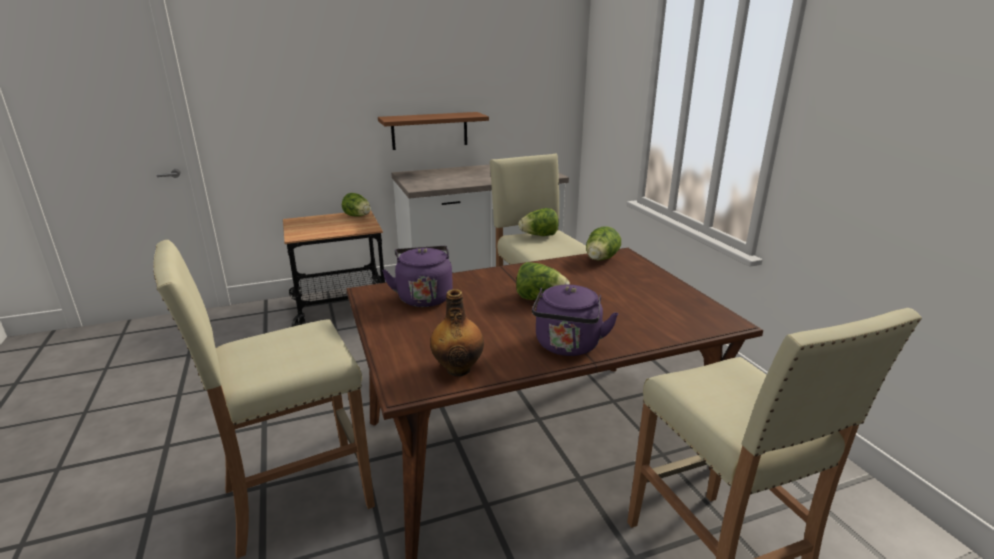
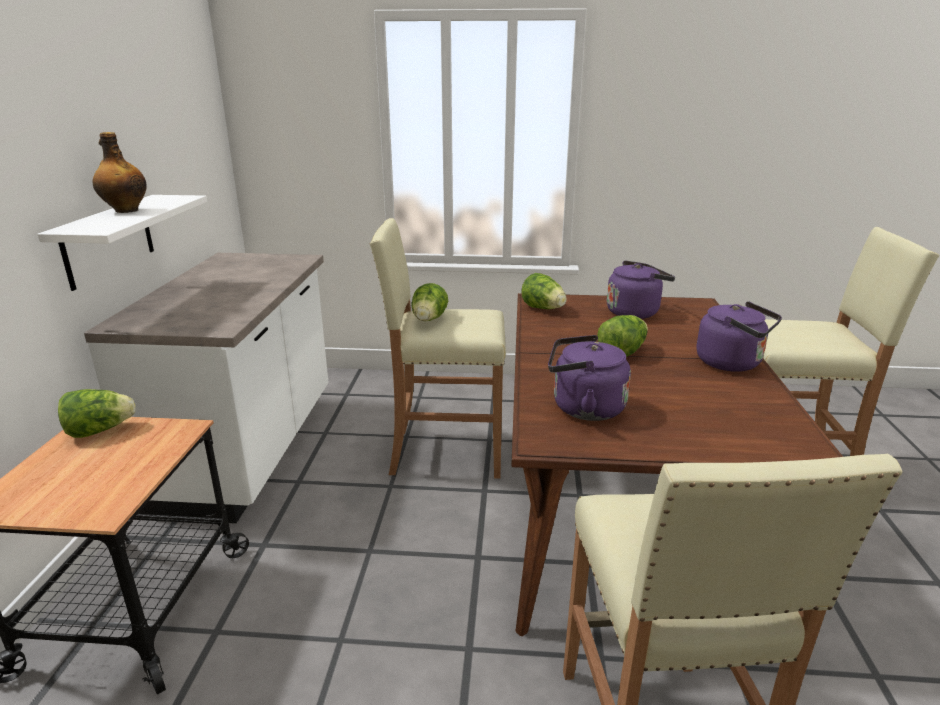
camera: 65 degrees left, 0 degrees up
(429, 130) = (109, 240): brown shelf -> white shelf
(458, 368) = (771, 419): bottle -> bottle (126, 210)
(646, 293) = (635, 312): none -> purple kettle

